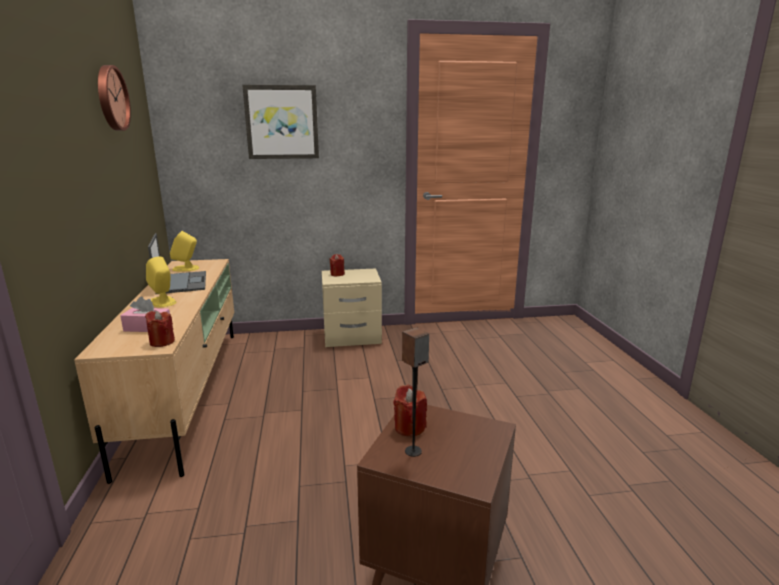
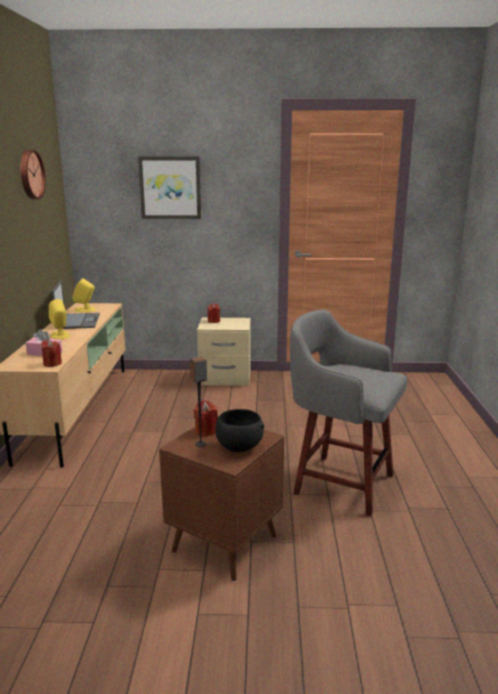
camera: 10 degrees right, 0 degrees up
(468, 451) = (238, 447): none -> black bowl
(536, 460) = (340, 483): none -> grey stool

